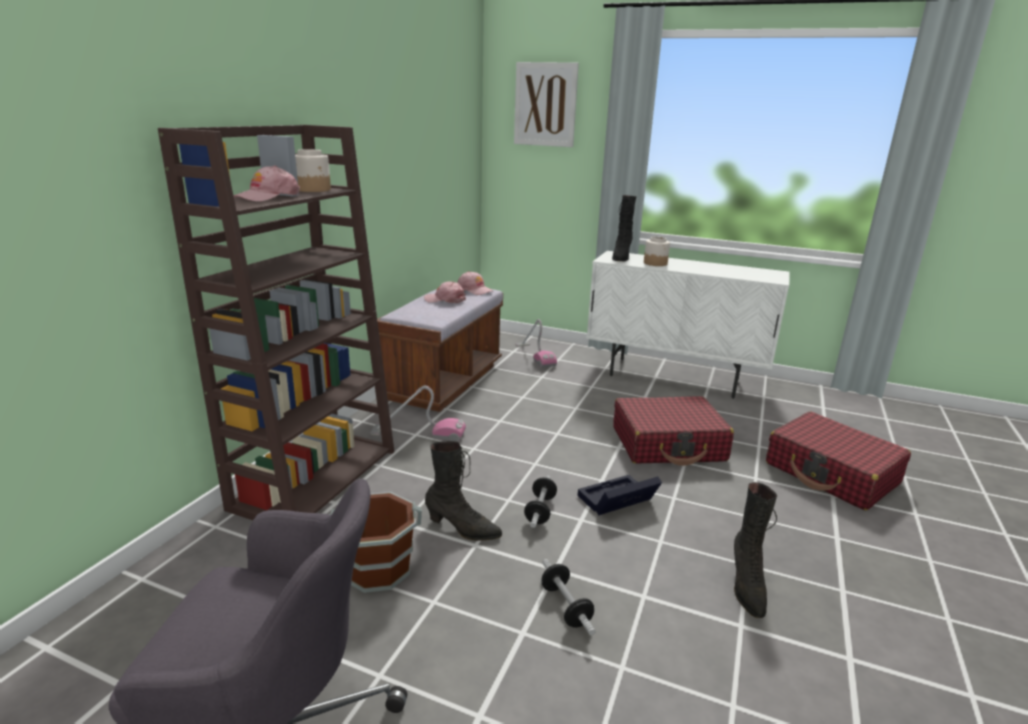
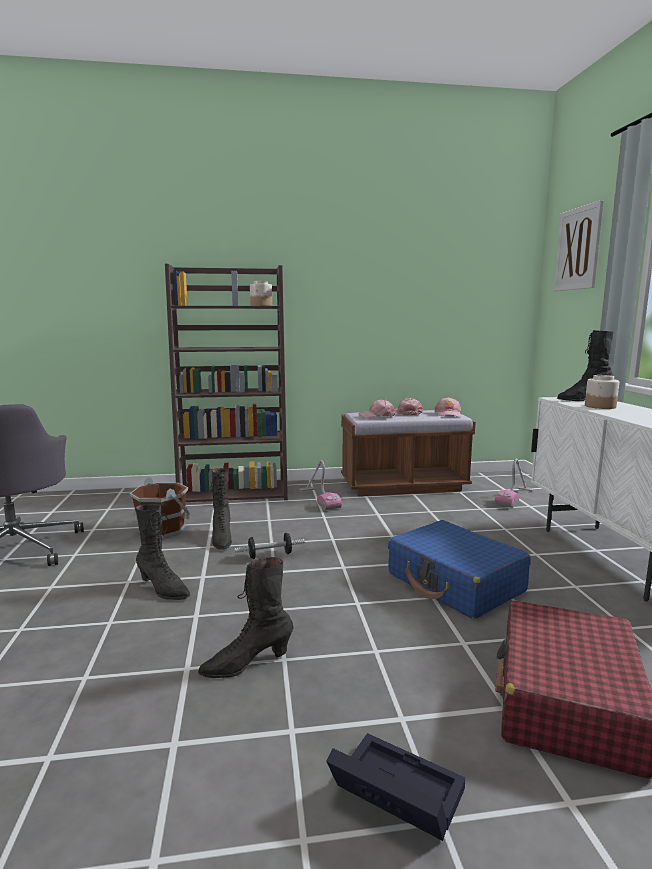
camera: 60 degrees right, 10 degrees down
(267, 197) = (220, 305): pink cap -> pink cap (377, 415)
(566, 606) = (163, 589): dumbbell -> black boot
(616, 501) = (317, 579): black storage box -> black storage box (392, 794)
(668, 444) = (455, 583): red suitcase -> blue suitcase

